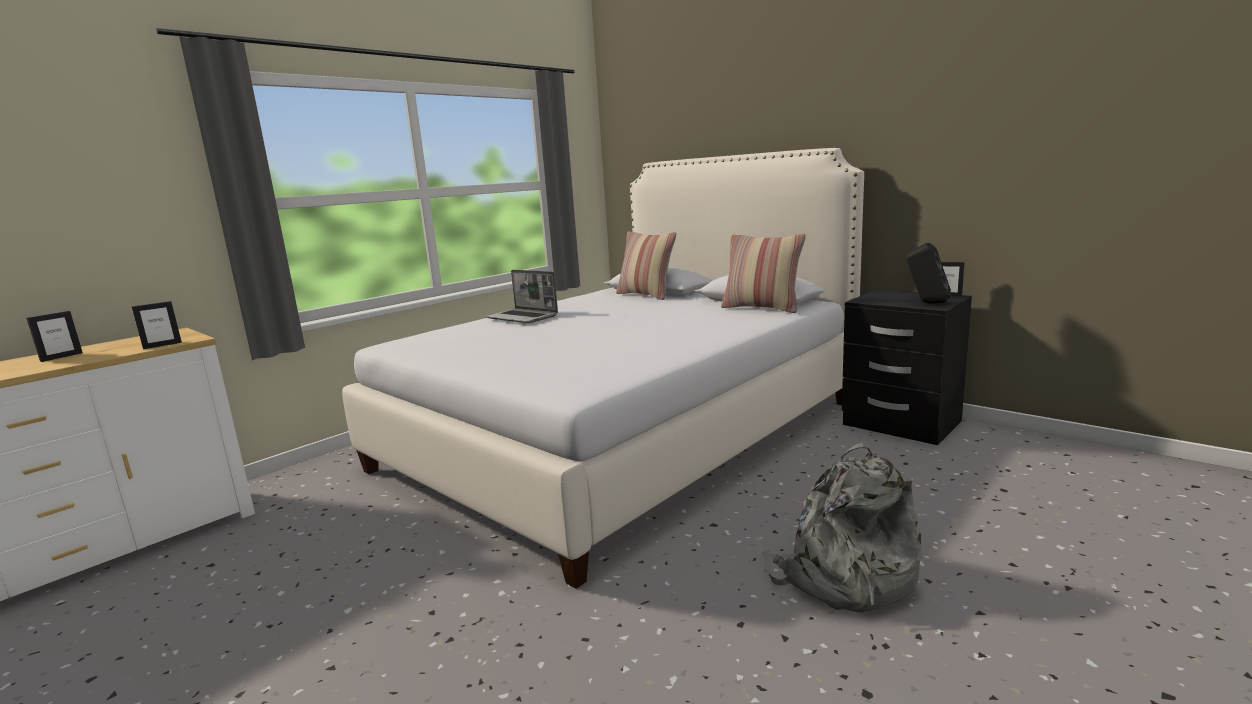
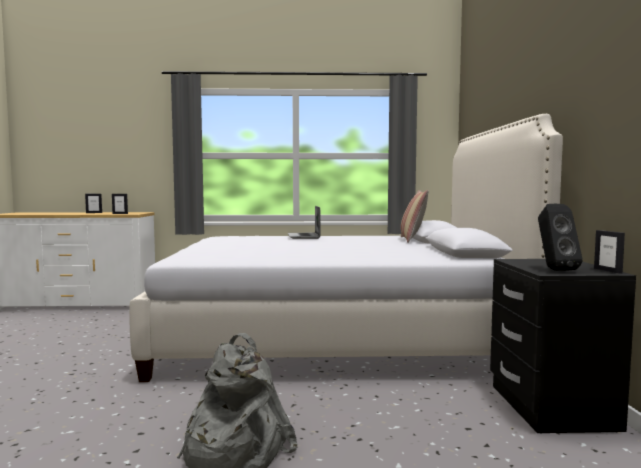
camera: 45 degrees right, 10 degrees down
(762, 308) = (439, 255): pillow -> none

